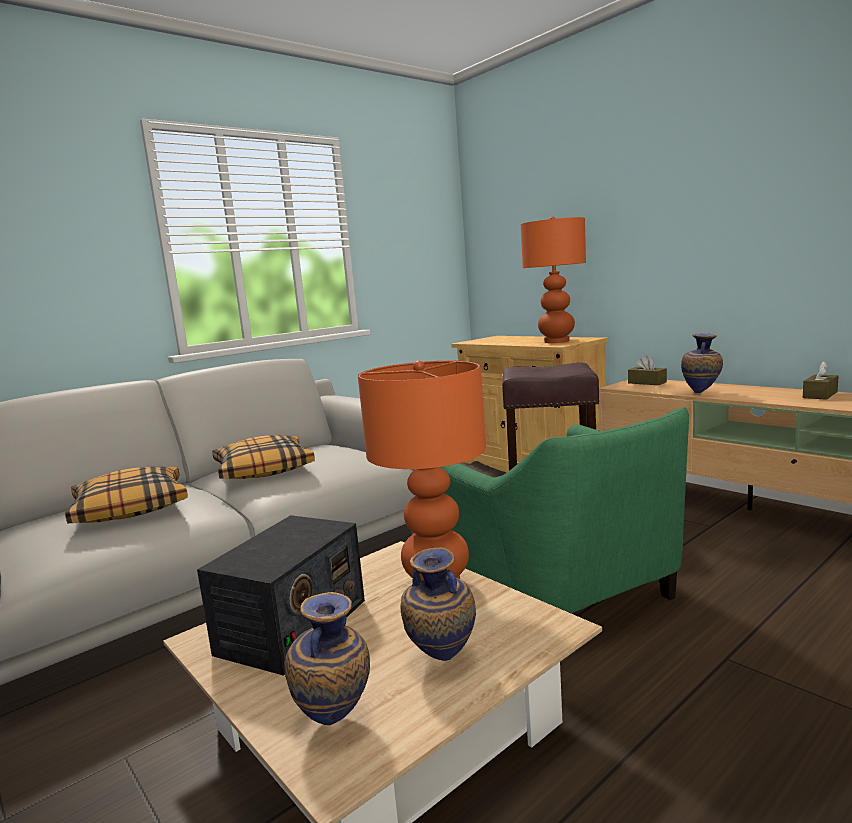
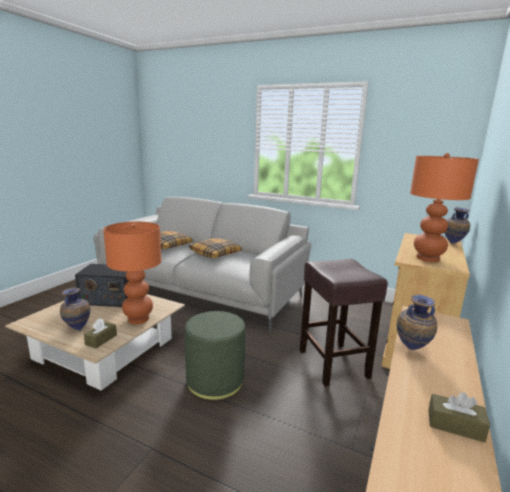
camera: 65 degrees right, 5 degrees up
(336, 724) = (48, 318): vase -> vase (453, 244)
(565, 593) = (215, 381): green armchair -> green ottoman
(647, 382) = (443, 325): brown tissue box -> brown tissue box (101, 340)

